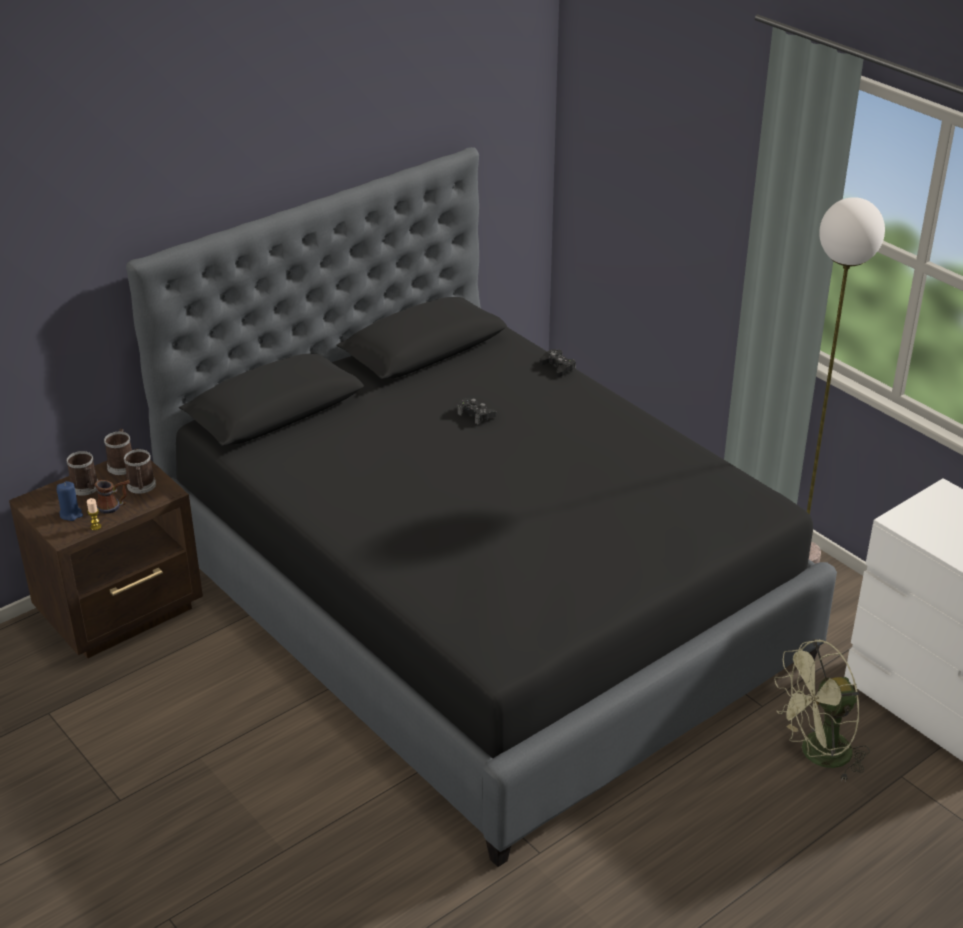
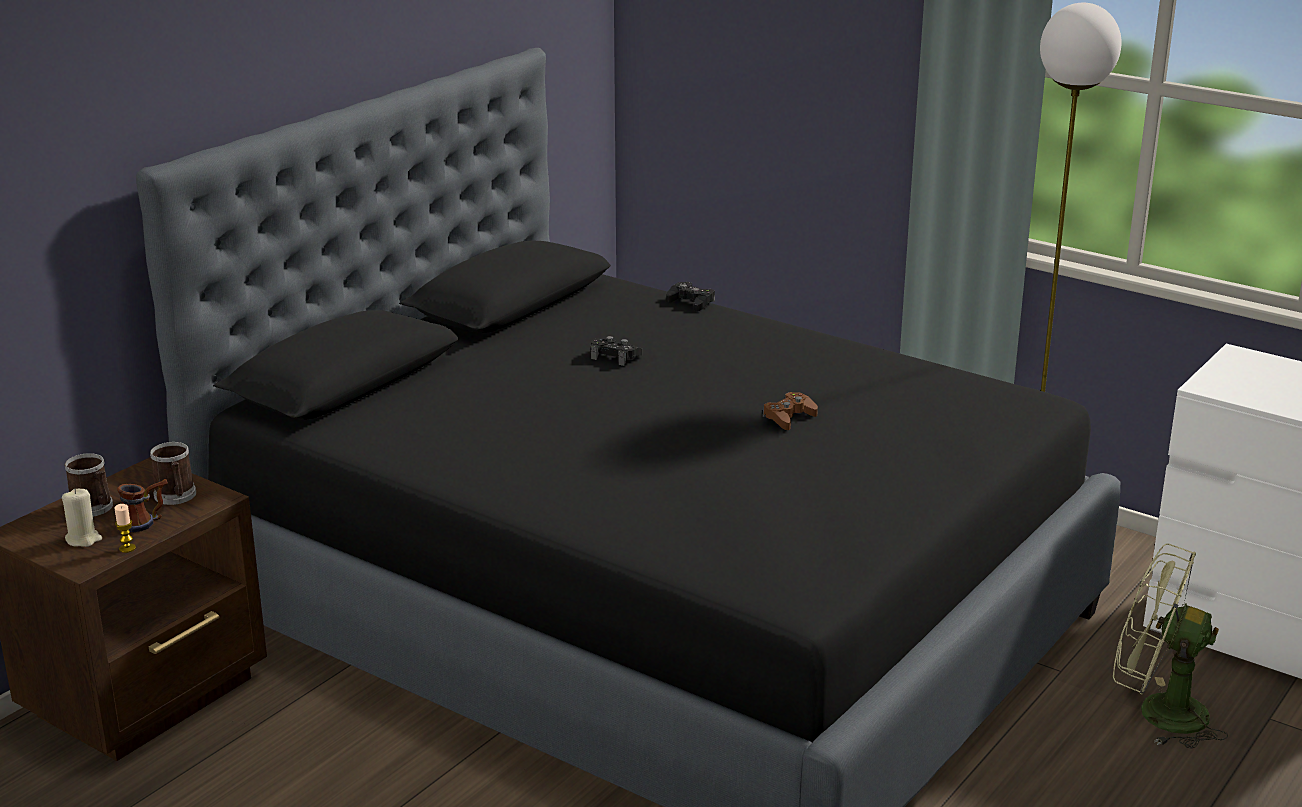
camera: 15 degrees left, 10 degrees down
(71, 514) = (83, 539): blue candle -> beige candle
(122, 464) = (137, 476): mug -> none
(574, 493) = (789, 417): none -> brown game controller
(817, 755) = (1157, 713): green fan -> green fan turned 60 degrees clockwise

